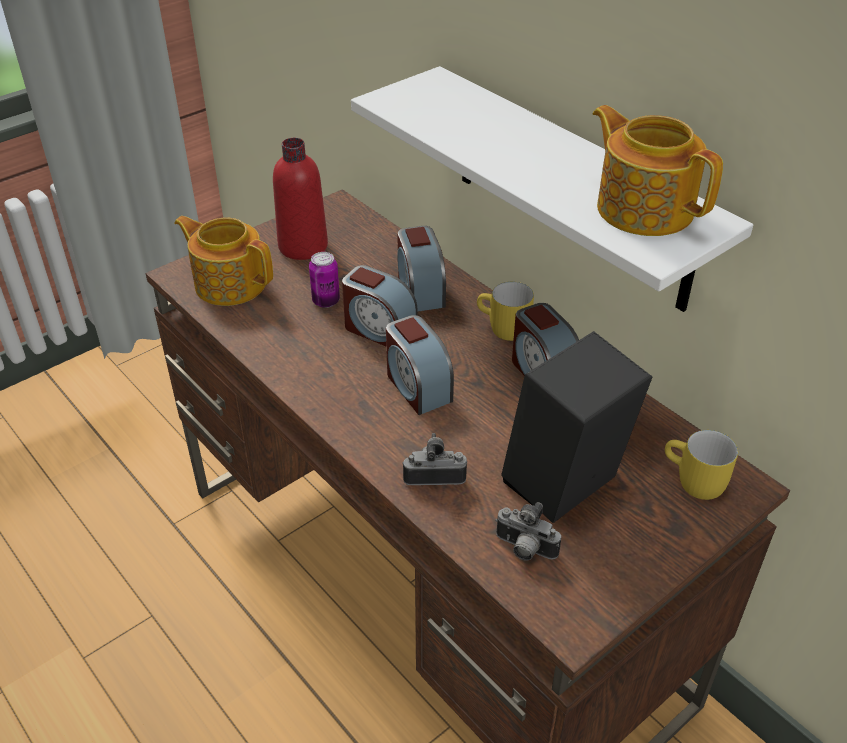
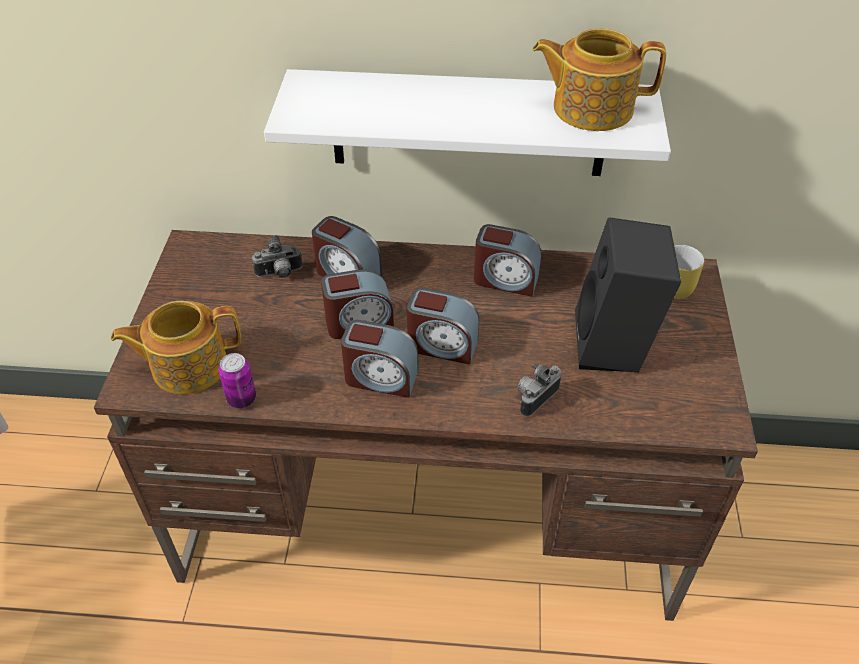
camera: 45 degrees left, 5 degrees up
(303, 246) = (207, 296): red bottle -> none
(326, 301) = (289, 327): can -> can (241, 399)
(339, 378) = (380, 378): none -> alarm clock
(502, 329) = (441, 266): yellow mug -> none
(524, 550) = (644, 402): camera -> camera (280, 274)

